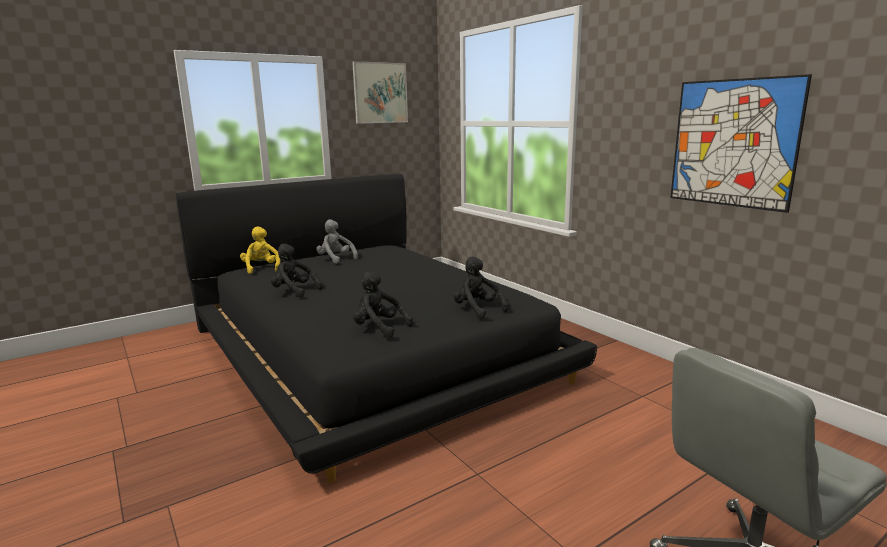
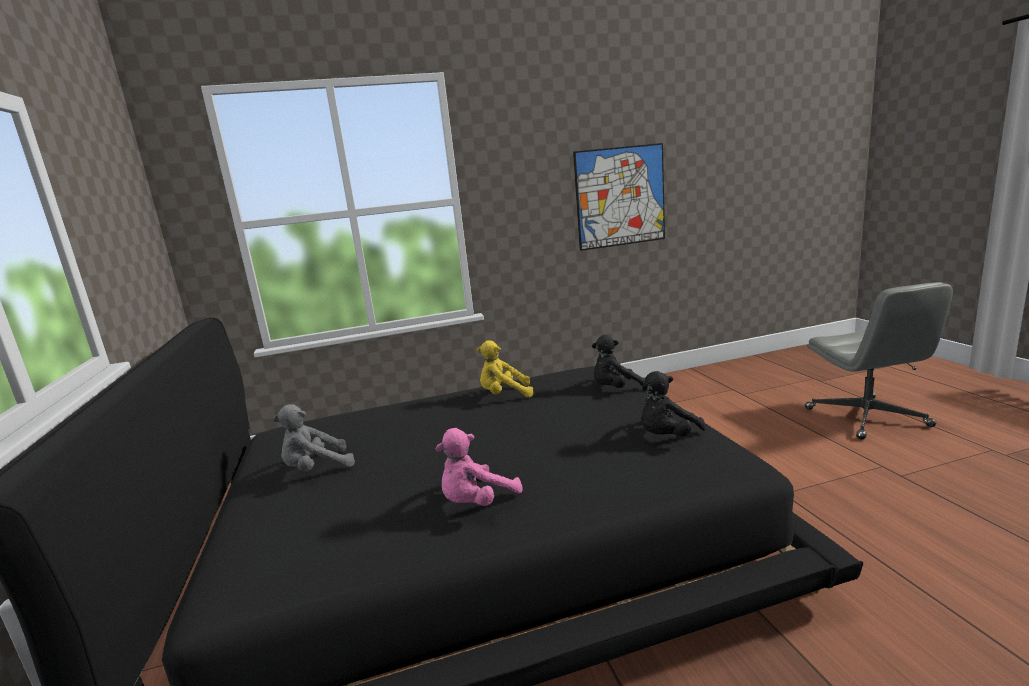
camera: 70 degrees left, 0 degrees up
(261, 268) = (273, 554): yellow plush toy -> yellow plush toy (504, 395)
(294, 291) = (476, 502): black plush toy -> pink plush toy
(380, 93) = (105, 183): picture -> none

